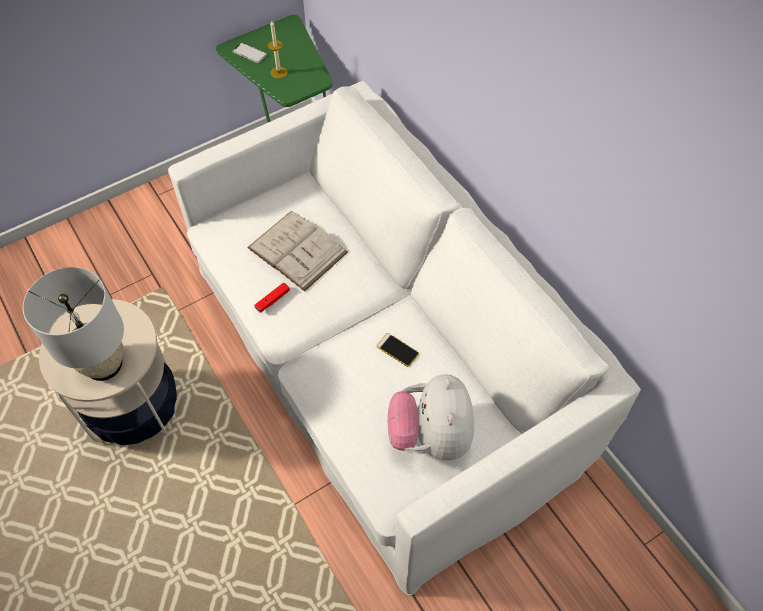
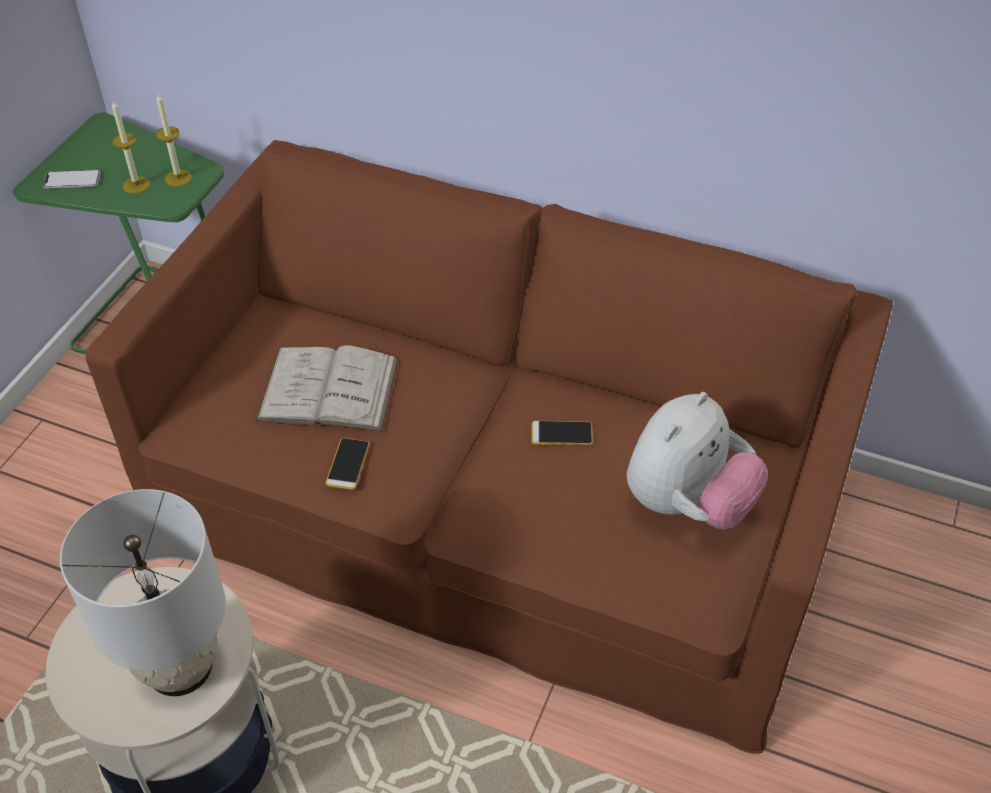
camera: 35 degrees left, 10 degrees down
(272, 300) = (348, 464): red game controller -> phone
(303, 78) = (178, 178): none -> candle
(382, 361) = (495, 505): white sofa -> brown sofa
(430, 435) = (687, 504): plush toy -> plush toy turned 105 degrees counterclockwise

